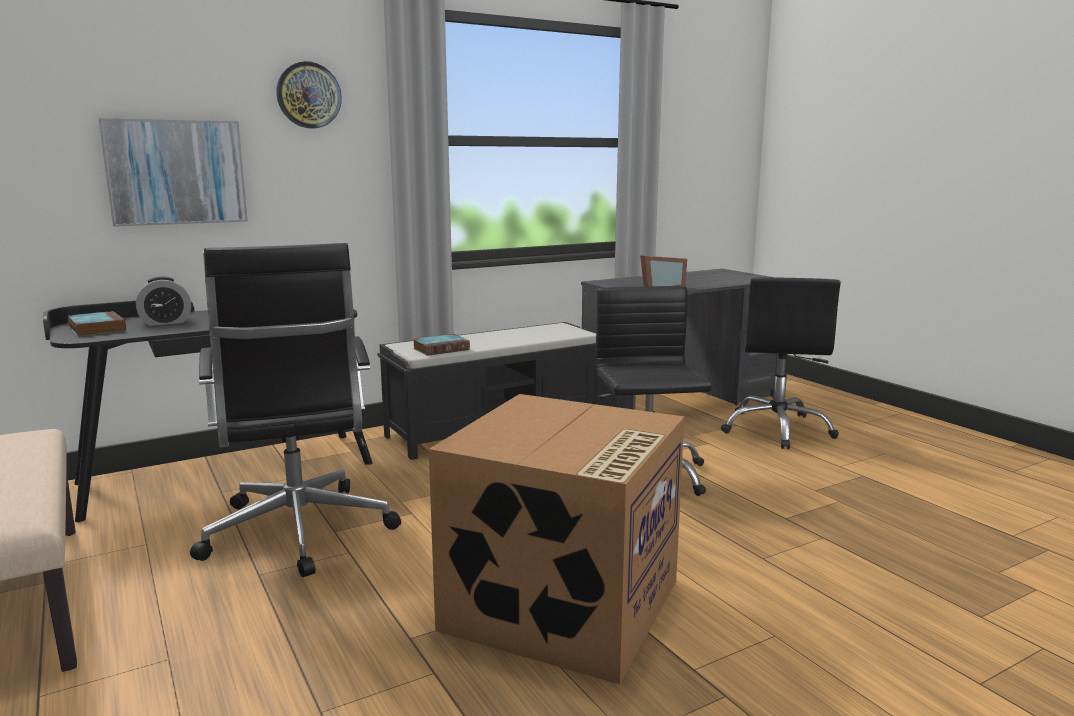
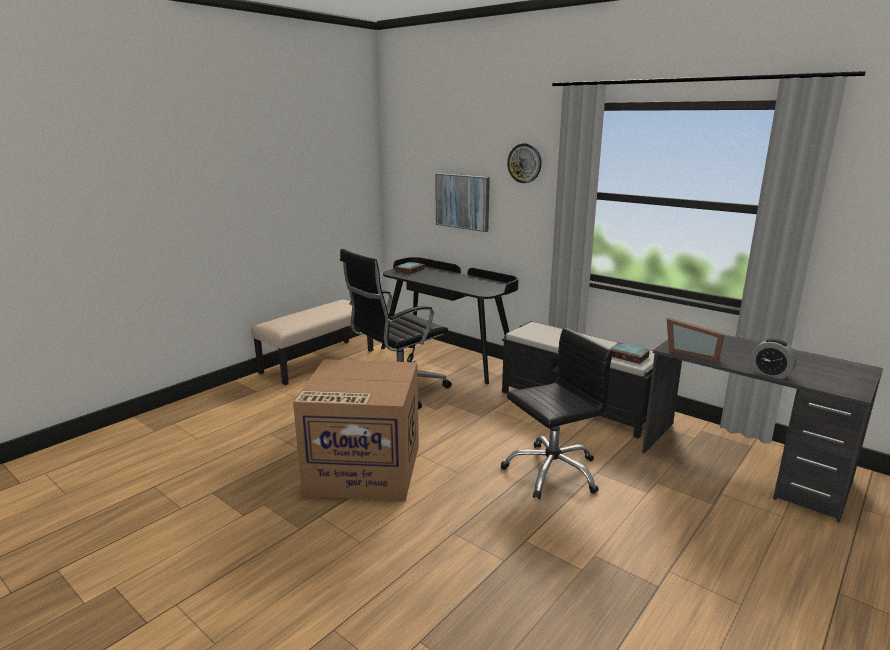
camera: 70 degrees right, 5 degrees up
(165, 322) = (431, 275): alarm clock -> alarm clock (770, 373)
(442, 349) = (537, 335): book -> book (629, 356)
(777, 429) = (731, 528): black office chair -> none

